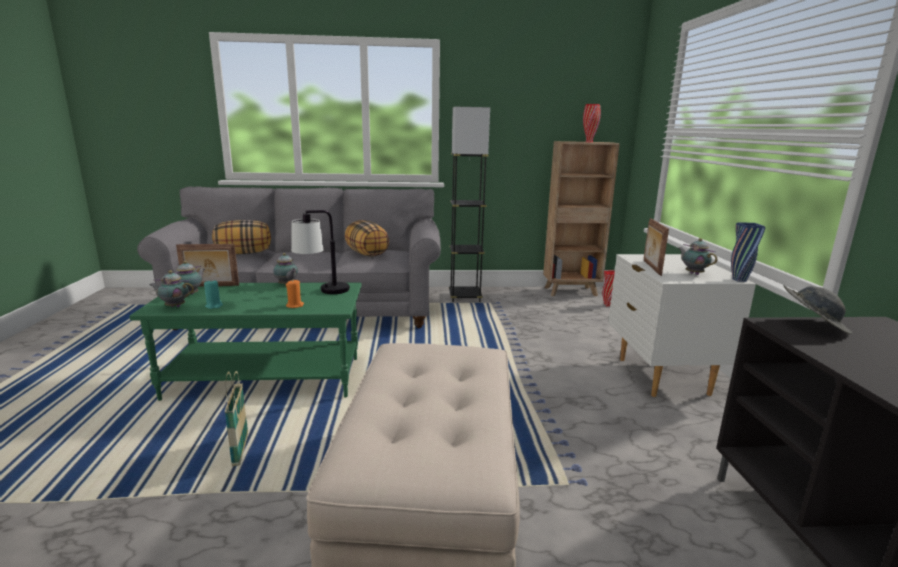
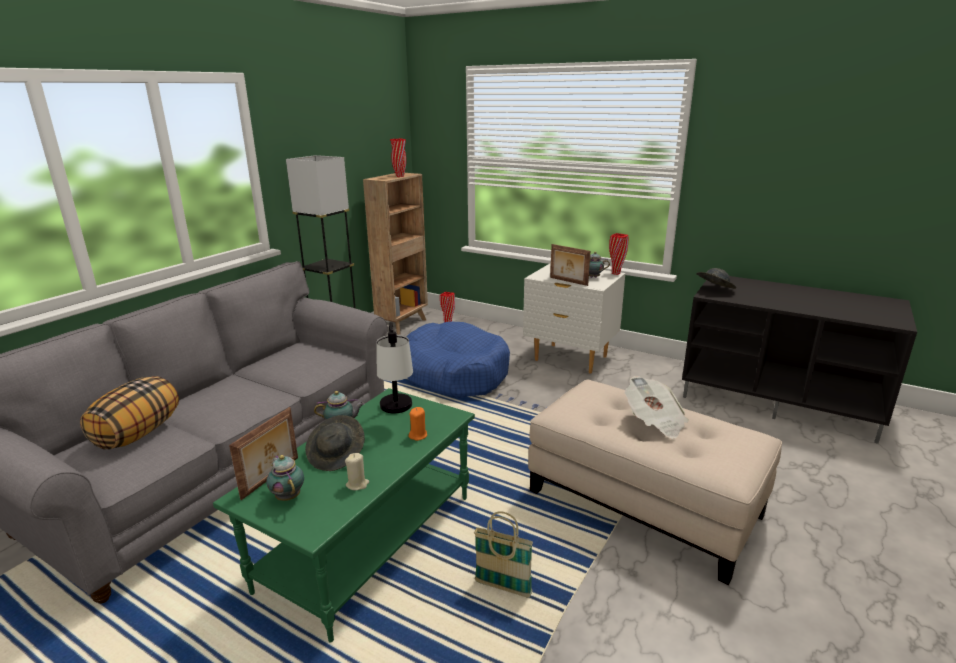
camera: 55 degrees left, 5 degrees up
(174, 306) = (323, 513): teapot -> none
(214, 306) = (357, 484): turquoise candle -> beige candle
(248, 292) = (337, 455): none -> grey hat
(367, 254) = (288, 362): pillow -> none
(433, 395) = (655, 421): none -> newspaper
(528, 334) = (454, 373): none -> blue dog bed
(739, 280) = (616, 273): blue vase -> red vase

